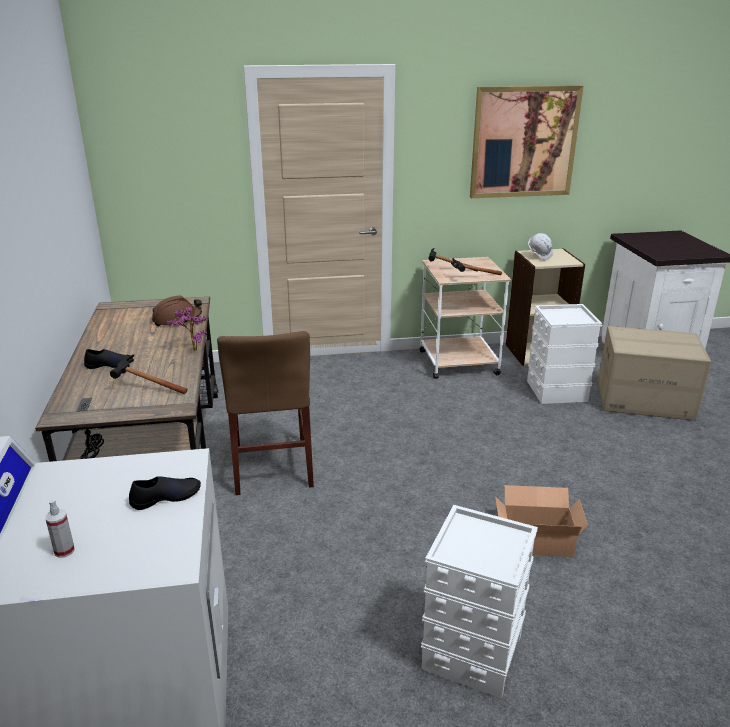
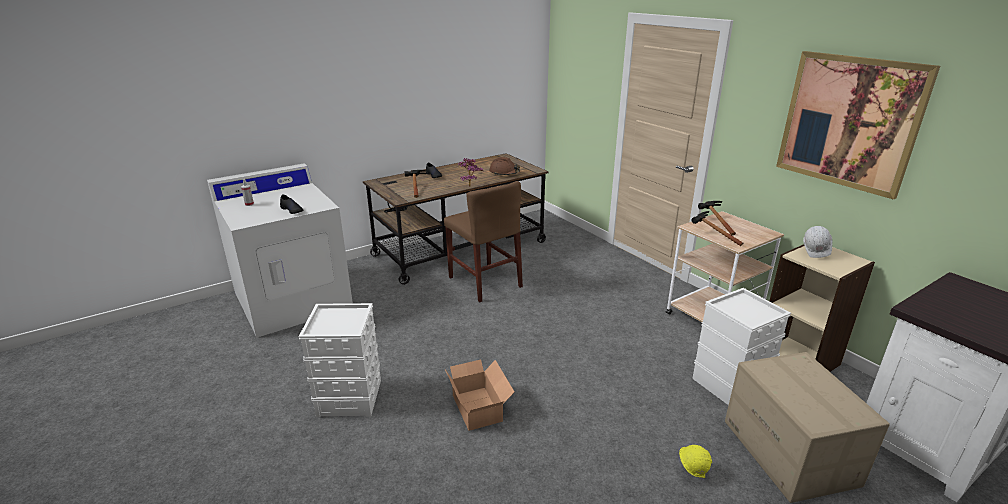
camera: 65 degrees right, 0 degrees up
(272, 465) = (484, 282): brown chair -> brown chair turned 90 degrees counterclockwise
(659, 447) = (691, 472): none -> yellow hard hat

